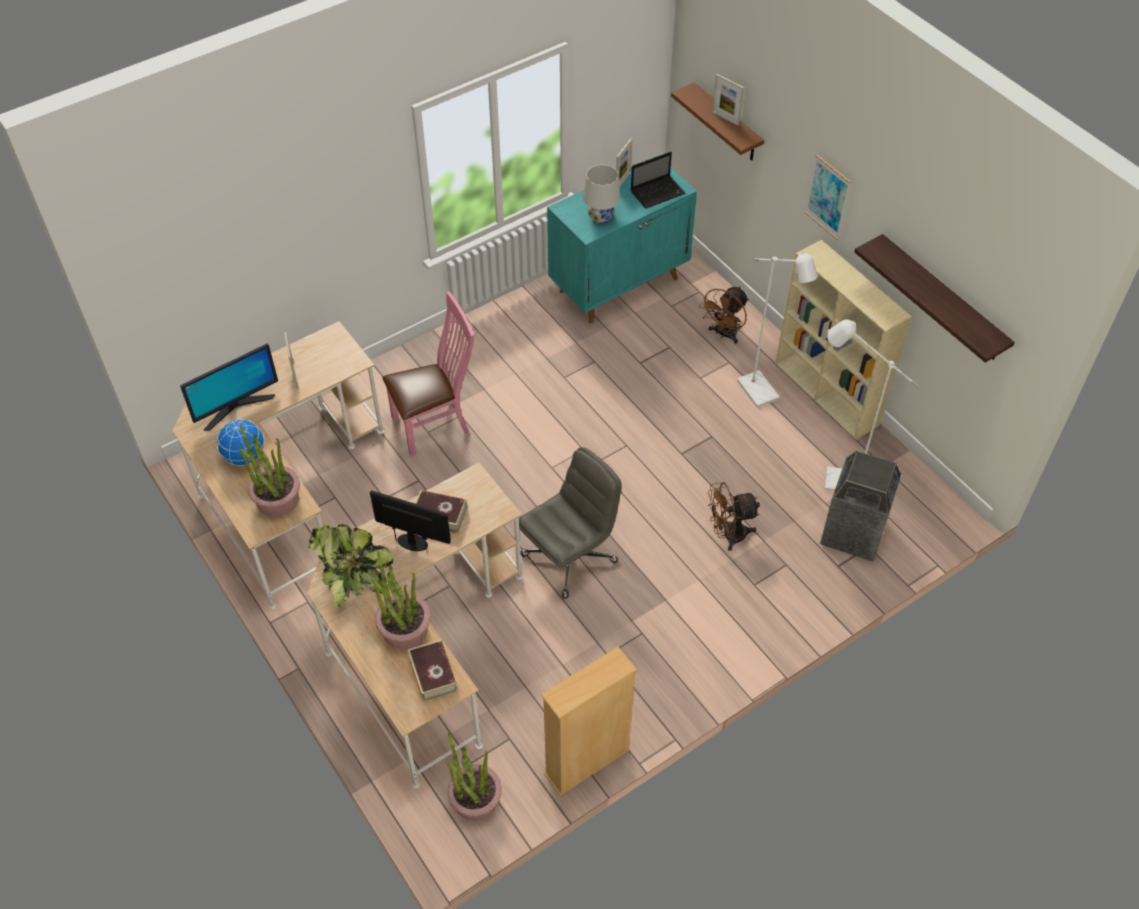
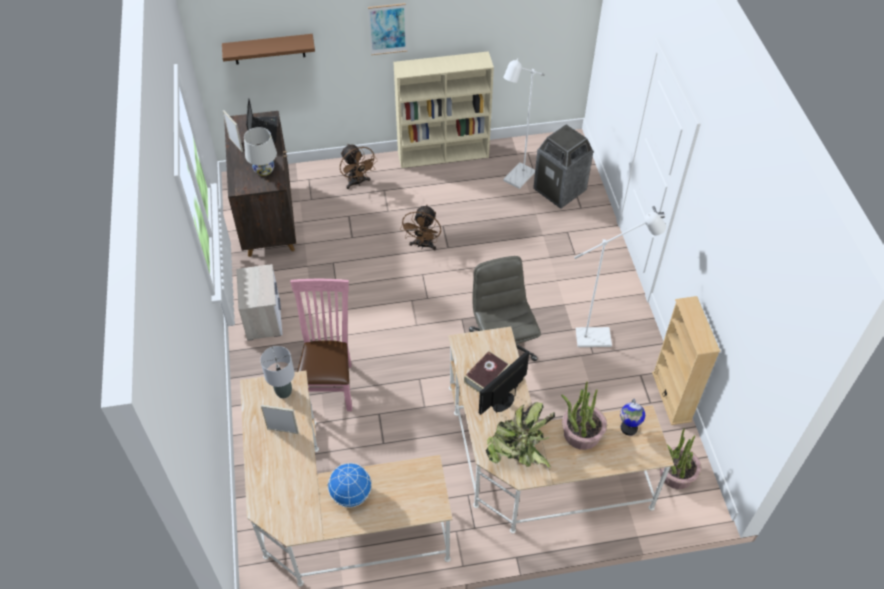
camera: 65 degrees left, 0 degrees up
(236, 407) = (290, 486): monitor -> none
(277, 499) = (411, 483): potted plant -> none
(339, 358) = (283, 392): none -> grey table lamp
(433, 674) = (628, 428): book -> globe
(488, 337) = (263, 317): none -> nightstand
(619, 284) = (268, 219): turquoise cabinet -> brown cabinet
(725, 118) = (274, 42): picture frame -> none
(728, 535) = (529, 251): brown fan -> brown fan (423, 245)
(762, 395) = (424, 185): white floor lamp -> white floor lamp (600, 337)
(942, 299) = (508, 21): shelf -> none

